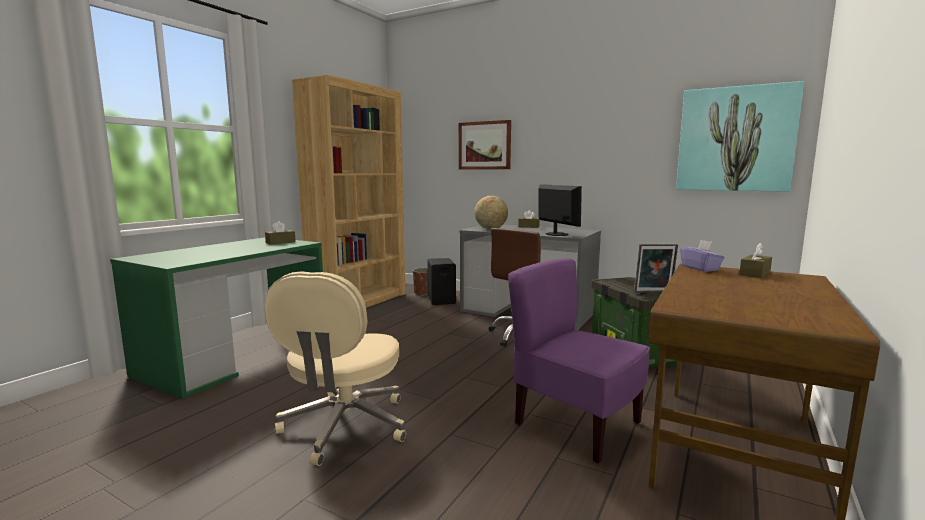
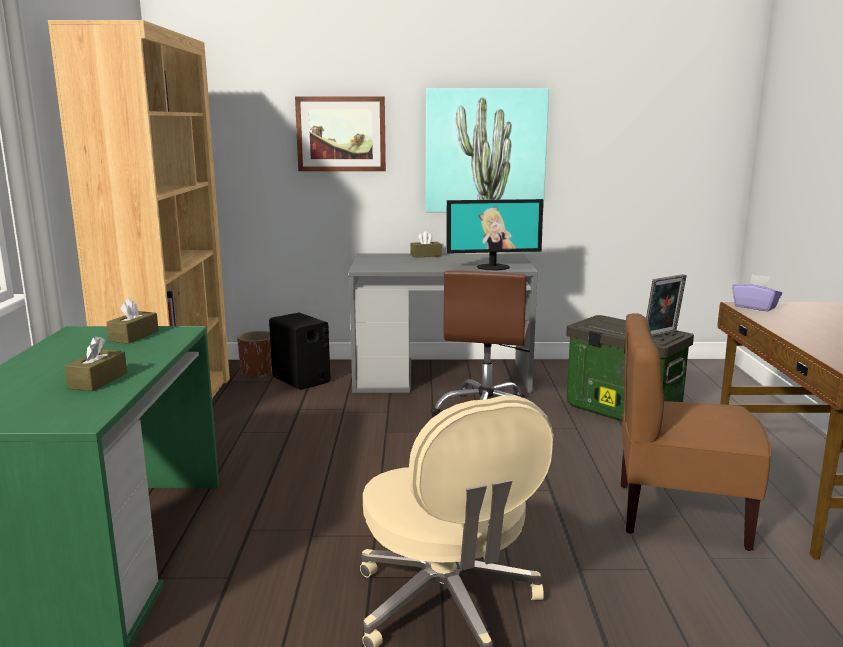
camera: 30 degrees left, 5 degrees up
(490, 229) = (387, 265): globe -> none
(556, 234) = (493, 267): monitor -> monitor turned 135 degrees clockwise
(576, 424) = (679, 514): purple chair -> brown chair
(735, 139) = (677, 135): picture -> picture (485, 151)
(755, 273) = (807, 307): brown tissue box -> brown tissue box (98, 380)

